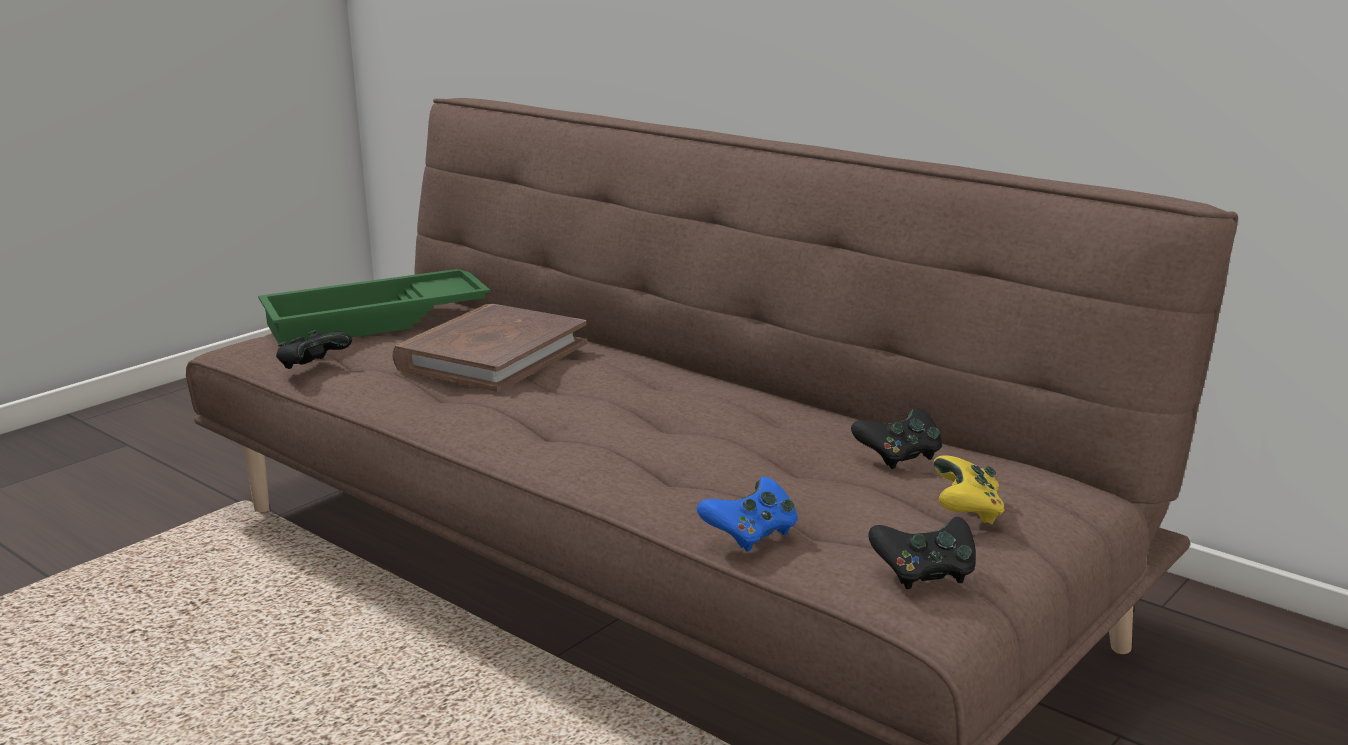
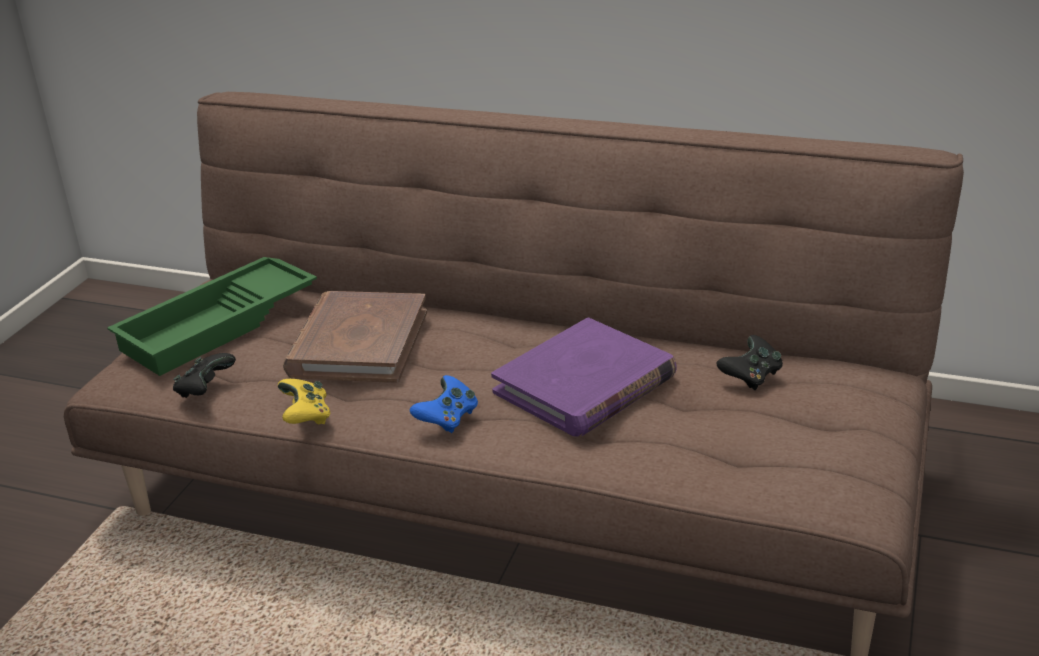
camera: 20 degrees left, 10 degrees up
(694, 428) = (585, 385): none -> purple book
(751, 535) = (701, 477): blue game controller -> blue game controller (447, 419)
(924, 574) = (844, 482): black game controller -> none
(966, 511) = (832, 418): yellow game controller -> yellow game controller (306, 416)

